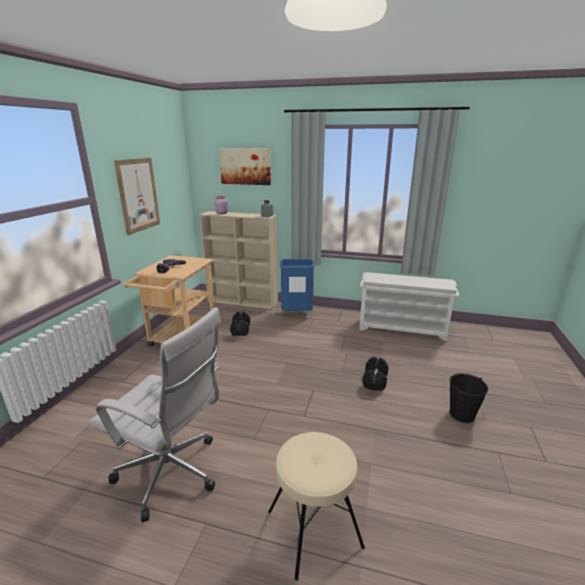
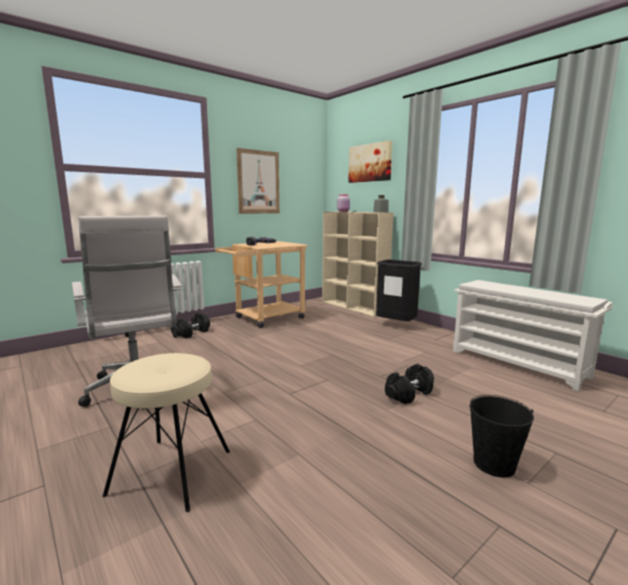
camera: 35 degrees right, 10 degrees down
(240, 330) = (322, 324): black dumbbell -> black dumbbell (192, 333)
(296, 313) = (395, 325): blue trash can -> black trash can

